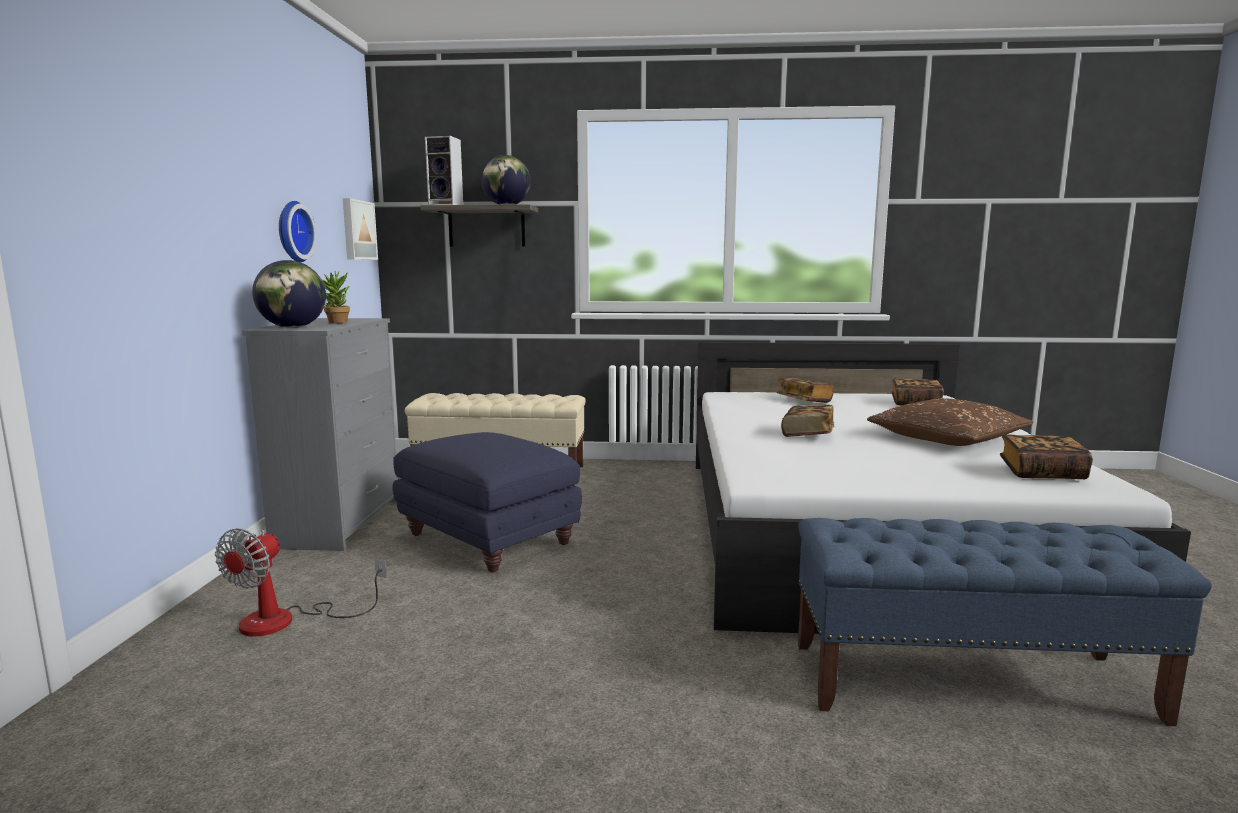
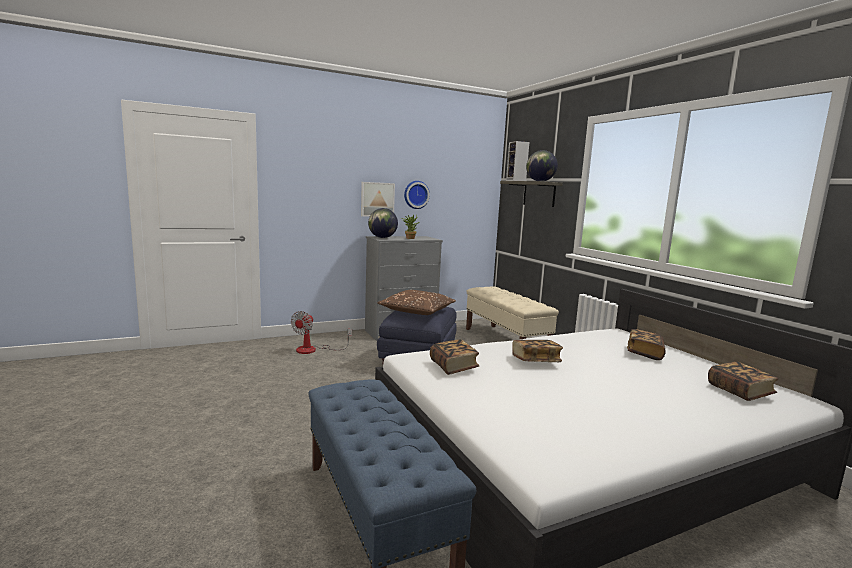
camera: 60 degrees right, 0 degrees up
(287, 620) = (313, 350): fan -> fan turned 60 degrees counterclockwise
(357, 230) = (477, 193): picture -> picture (377, 199)
(946, 438) = (611, 405): brown pillow -> brown pillow (417, 310)
(1041, 473) = (541, 439): book -> book (453, 367)

